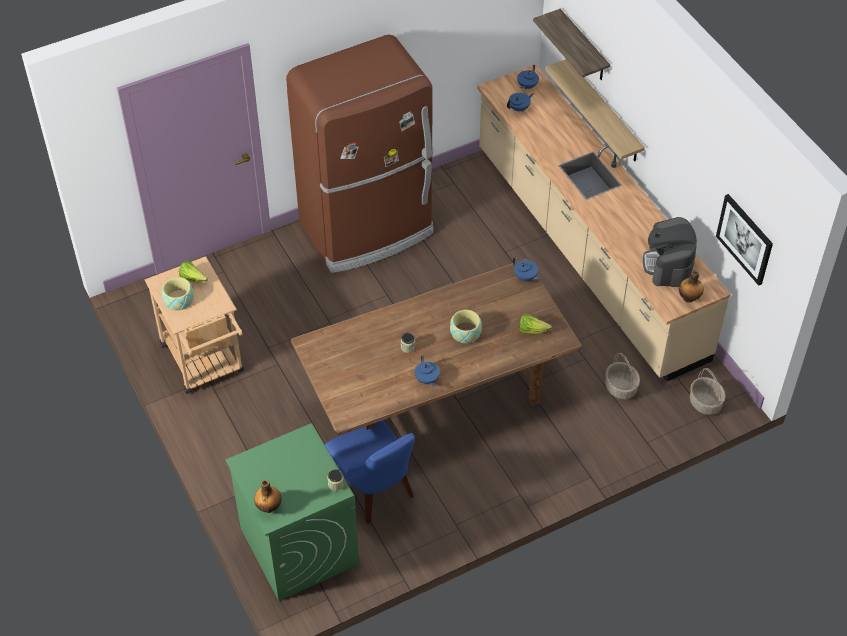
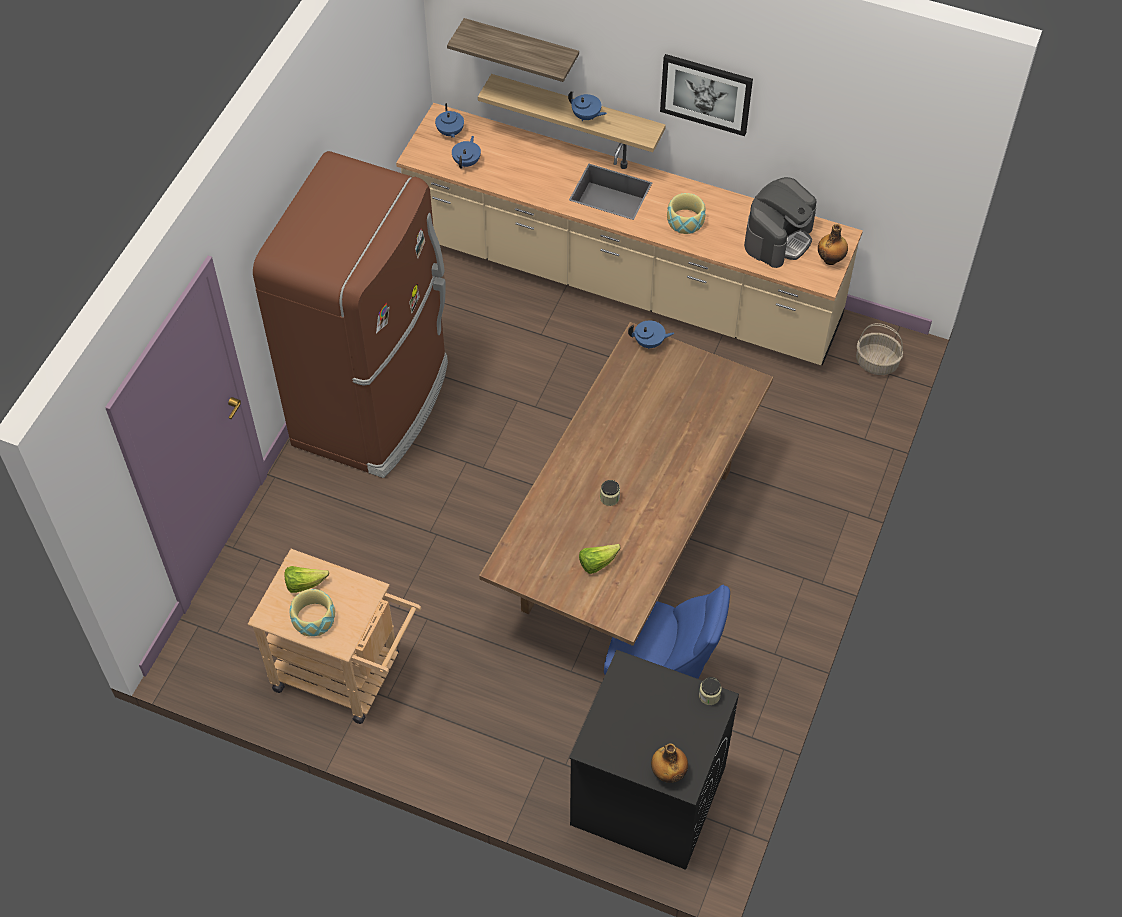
camera: 40 degrees left, 5 degrees up
(298, 546) = (646, 796): green washing machine -> black washing machine
(427, 380) = (664, 519): blue teapot -> blue teapot (586, 116)
(465, 332) = (650, 441): bowl -> bowl (685, 221)
(532, 330) = (712, 394): lettuce -> lettuce (597, 563)
(621, 388) = (788, 401): basket -> none
(668, 265) = (778, 238): coffee machine -> coffee machine turned 105 degrees counterclockwise
(745, 239) = (872, 159): picture -> picture (706, 93)

